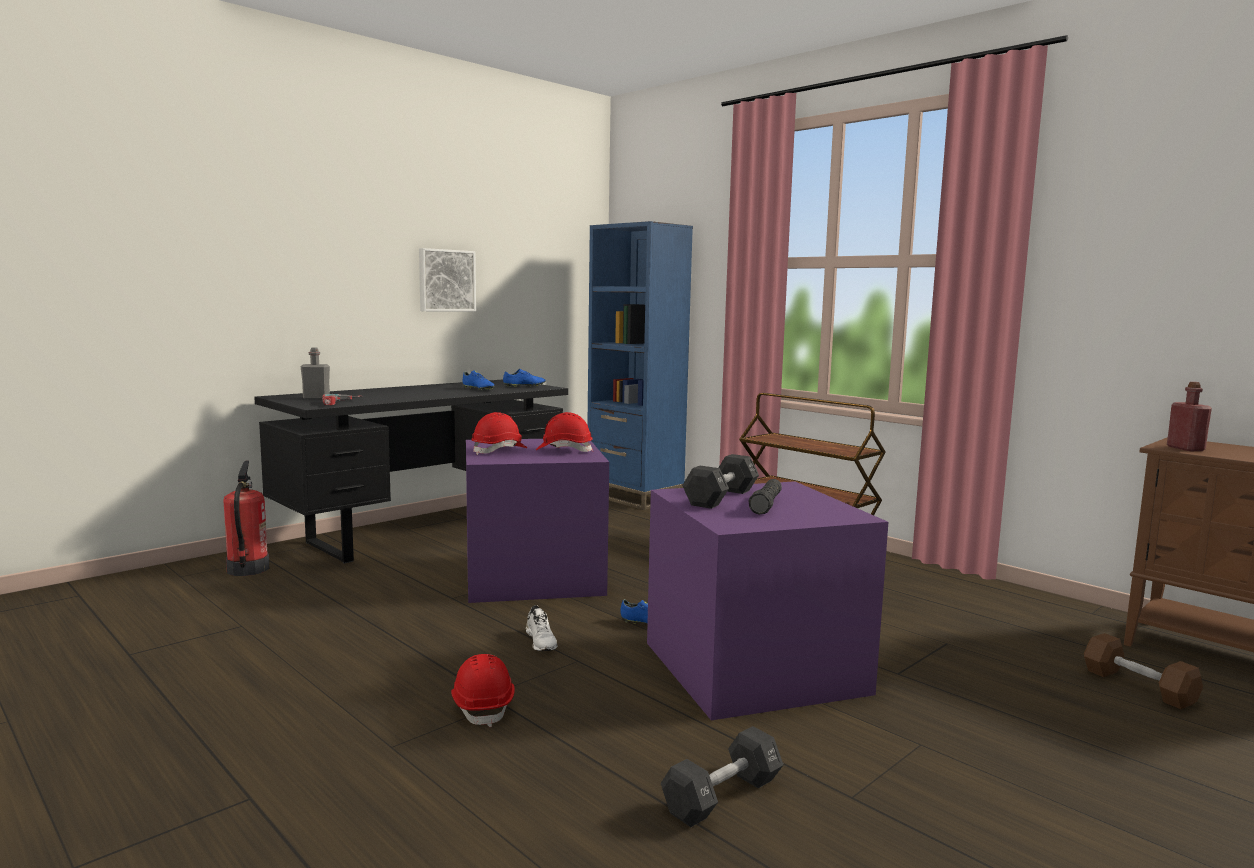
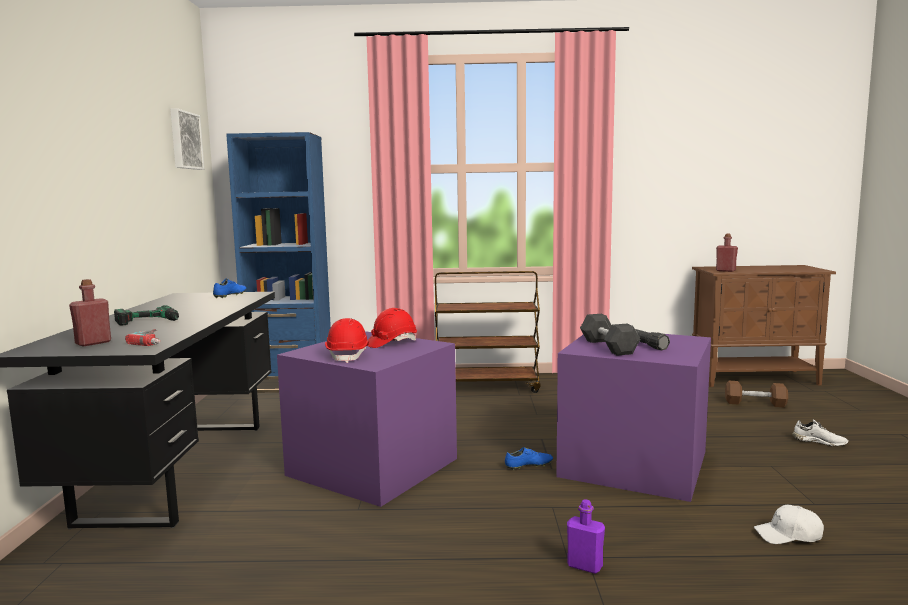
camera: 45 degrees left, 0 degrees up
(247, 569) = (69, 583): fire extinguisher -> none
(316, 398) = (93, 343): grey bottle -> red bottle
(394, 393) = (150, 322): none -> power drill
(446, 280) = (123, 191): picture -> picture (184, 140)
(478, 389) = (205, 304): blue shoe -> none
(483, 706) = (585, 566): red hard hat -> purple bottle
(541, 641) = (501, 507): white shoe -> white shoe (819, 442)
(722, 796) = (788, 535): black dumbbell -> white cap

